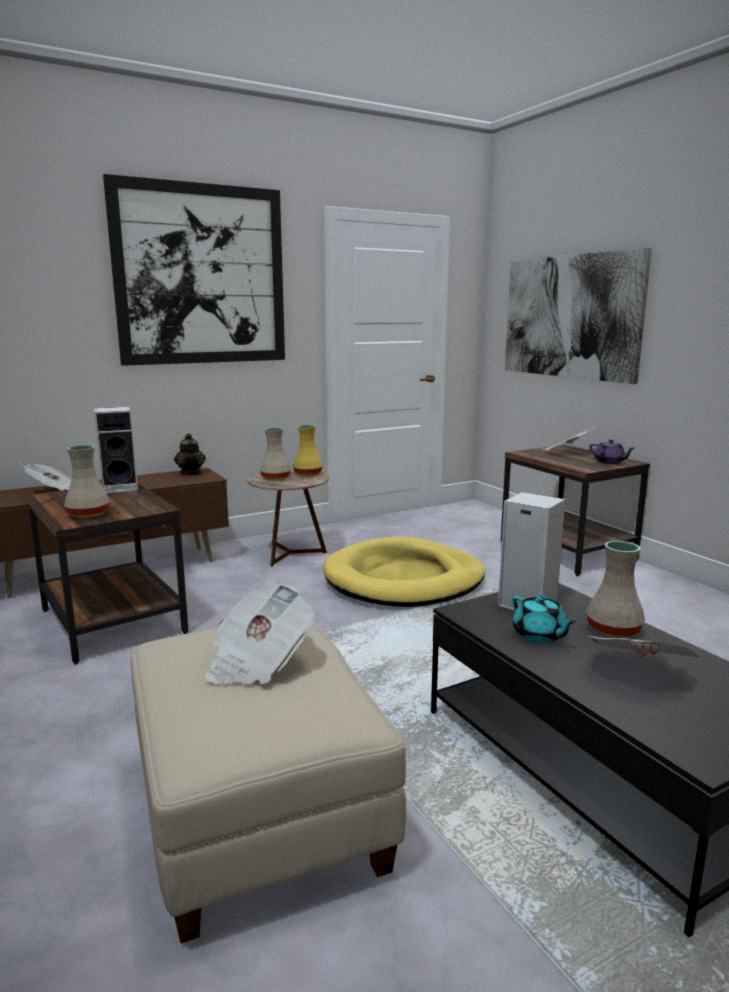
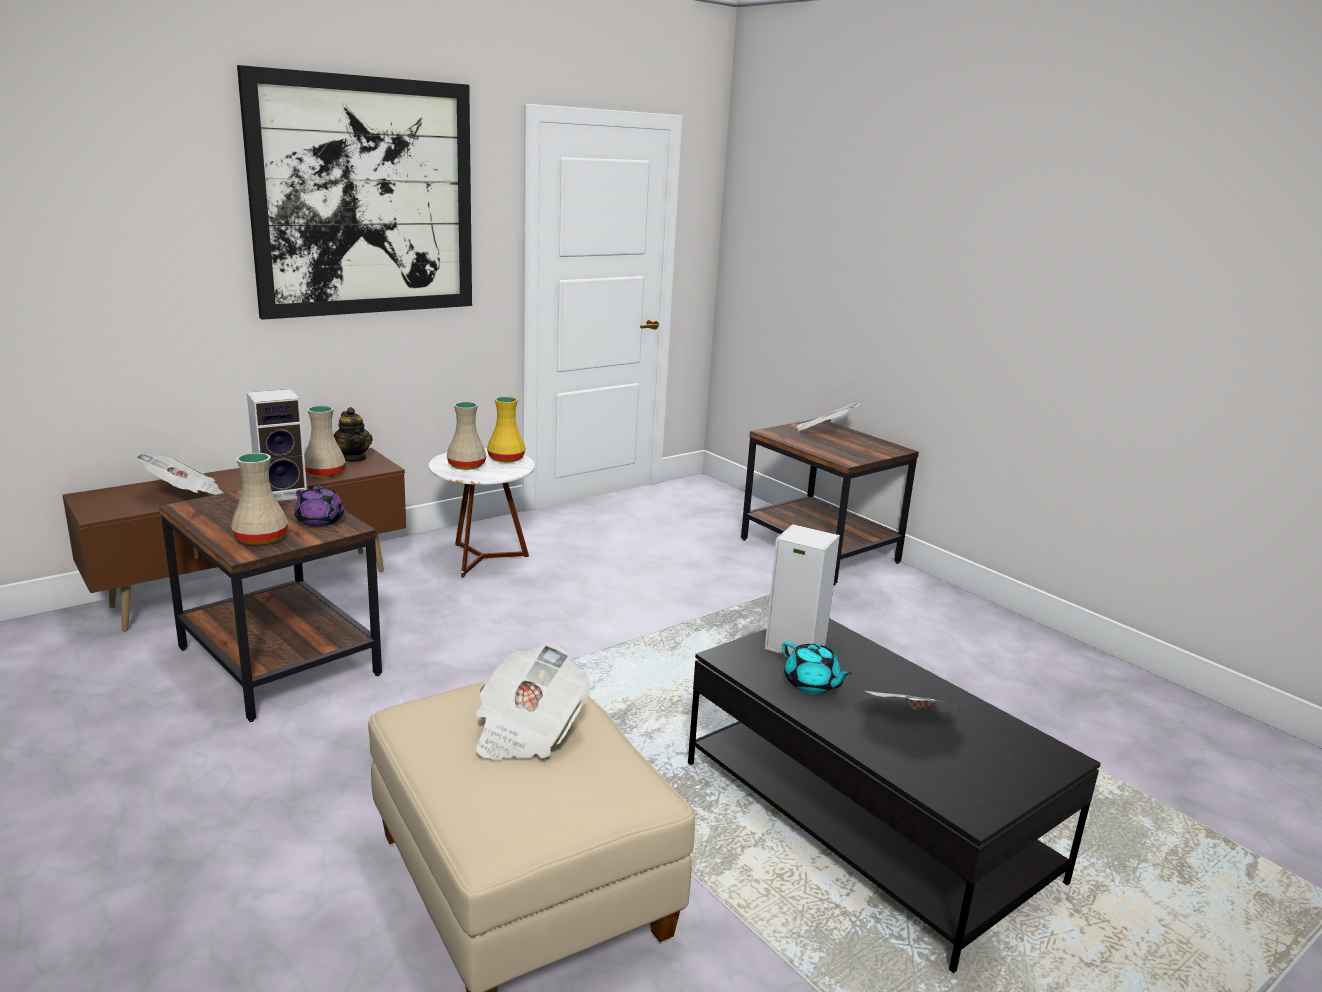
camera: 10 degrees left, 5 degrees up
(290, 554) = (483, 559): brown side table -> white side table
(404, 579) = (631, 594): yellow dog bed -> none
(570, 317) = (831, 262): picture -> none
(609, 462) = (873, 449): purple teapot -> purple teapot (320, 521)
(613, 629) = (885, 674): beige vase -> beige vase (325, 473)

